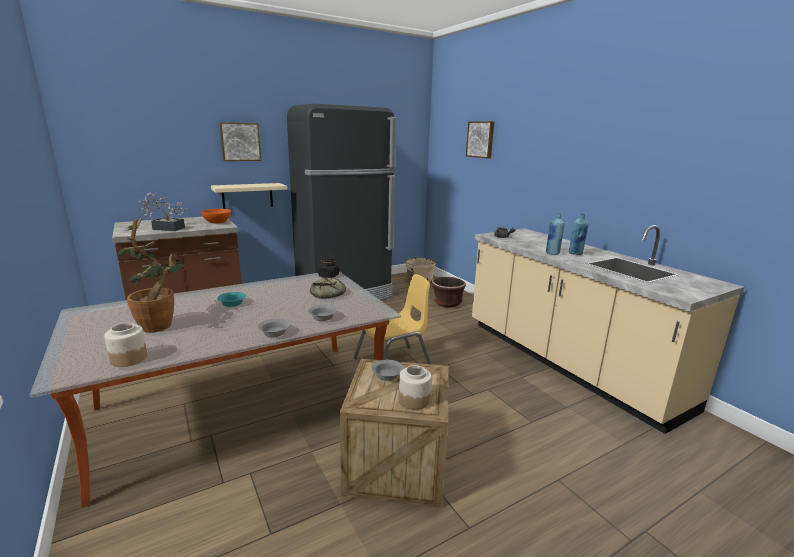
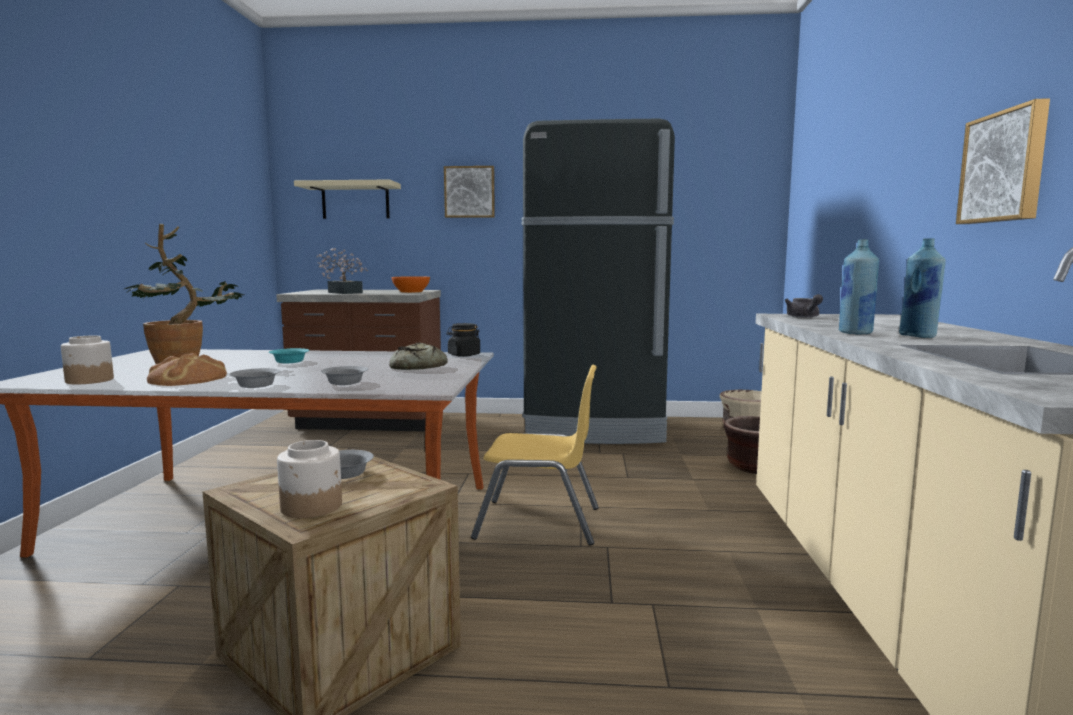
camera: 35 degrees right, 10 degrees down
(208, 338) = (188, 379): none -> bread
(247, 196) = (474, 266): beige shelf -> beige shelf (355, 201)
(481, 139) = (845, 156): picture -> picture (1005, 167)

